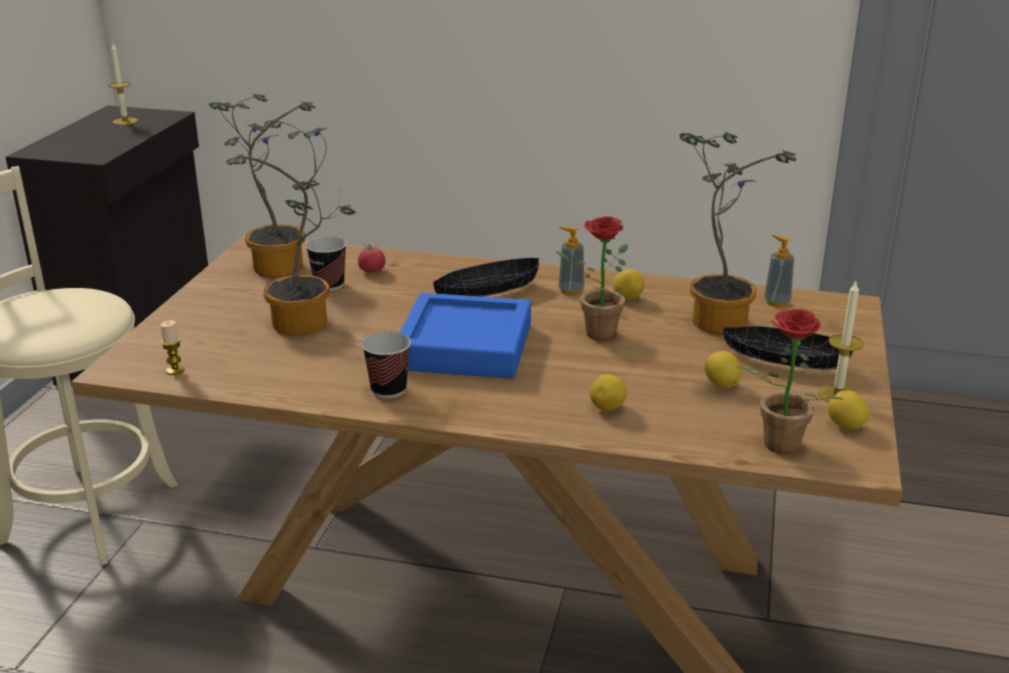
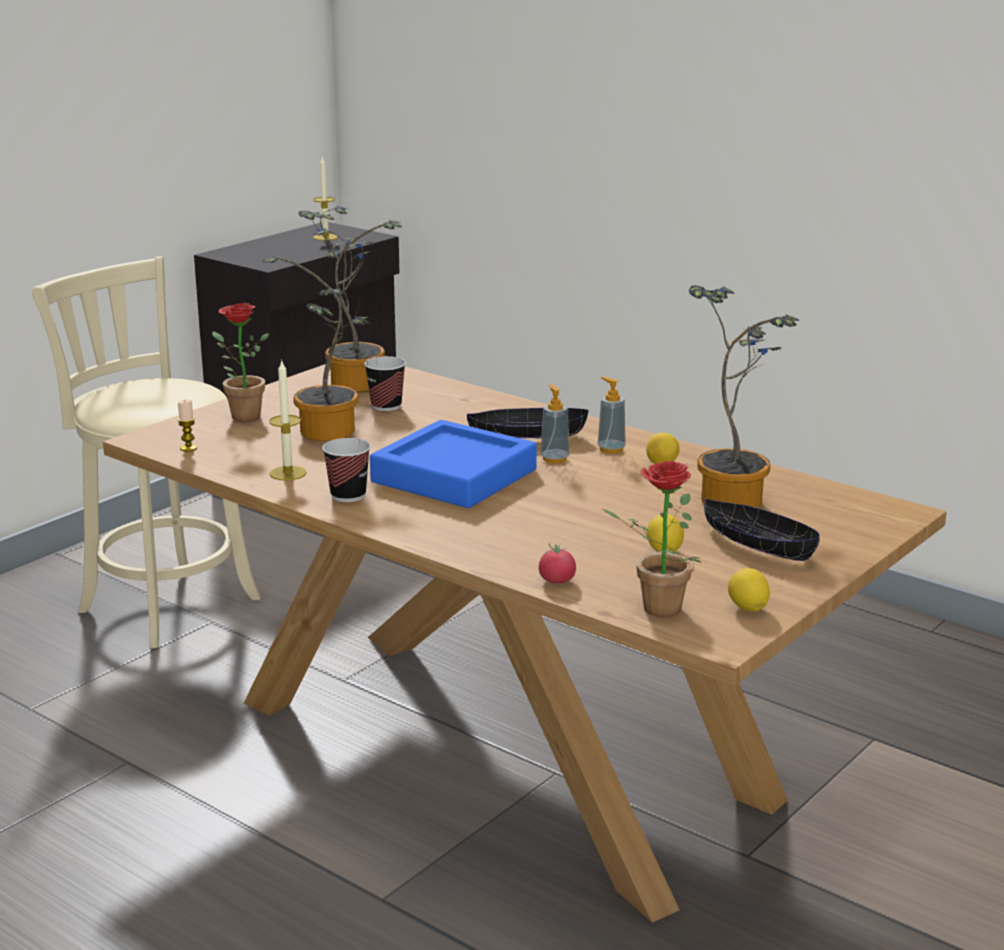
camera: 25 degrees right, 5 degrees down
(372, 271) = (438, 401): tomato -> tomato (557, 581)
(593, 333) = (590, 487): potted plant -> potted plant (240, 416)
(607, 408) = (529, 547): lemon -> none
(776, 302) = (818, 495): soap dispenser -> soap dispenser (554, 459)
(837, 395) = (775, 582): candle -> candle (288, 473)

